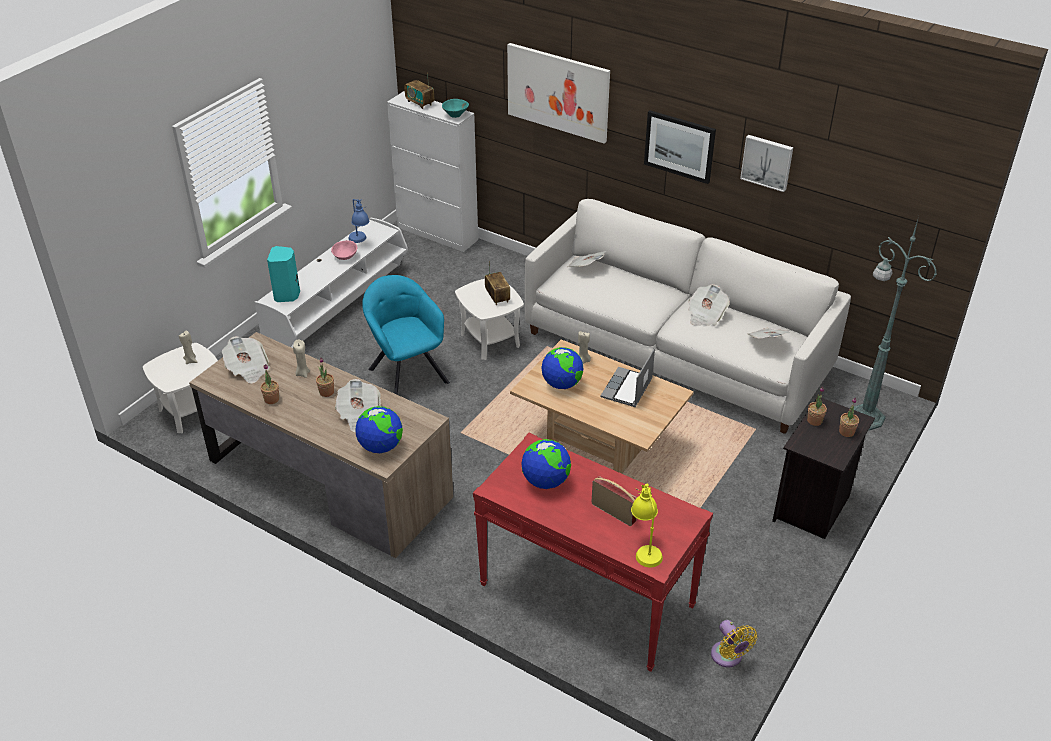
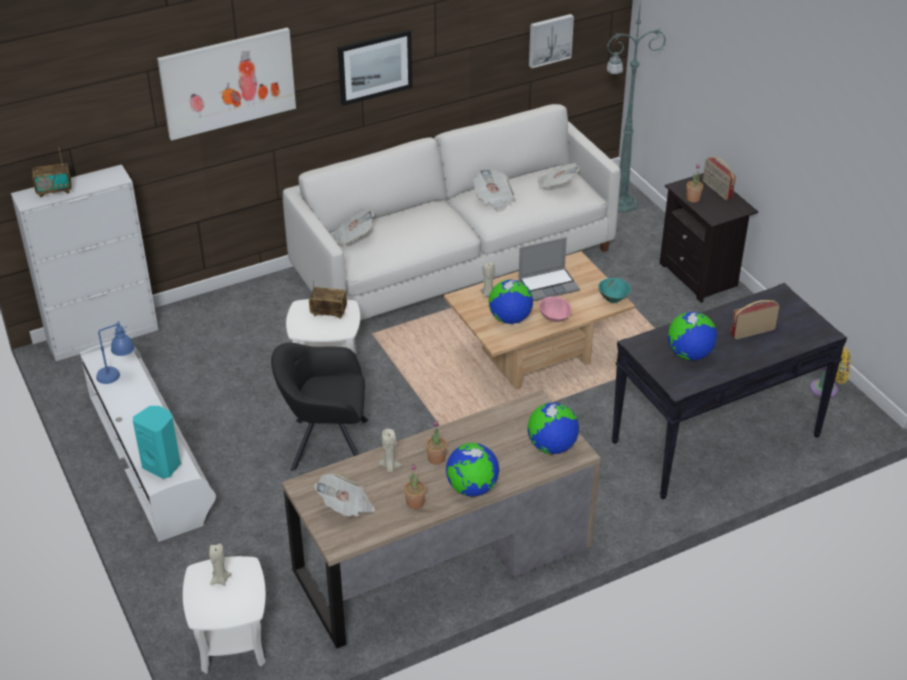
camera: 60 degrees left, 0 degrees up
(304, 421) = (472, 488): none -> globe
(345, 257) = (136, 397): pink bowl -> pink bowl (554, 317)
(359, 415) = (493, 446): newspaper -> none
(407, 374) = (325, 444): turquoise armchair -> black armchair
(455, 115) = (111, 177): turquoise bowl -> turquoise bowl (613, 299)
(585, 595) = (715, 439): red console table -> black console table
(627, 389) = (548, 285): laptop -> laptop turned 75 degrees counterclockwise
(644, 548) = (803, 332): yellow table lamp -> none
(767, 162) = (463, 34): picture -> picture (549, 40)
(846, 432) = (716, 190): potted plant -> radio

